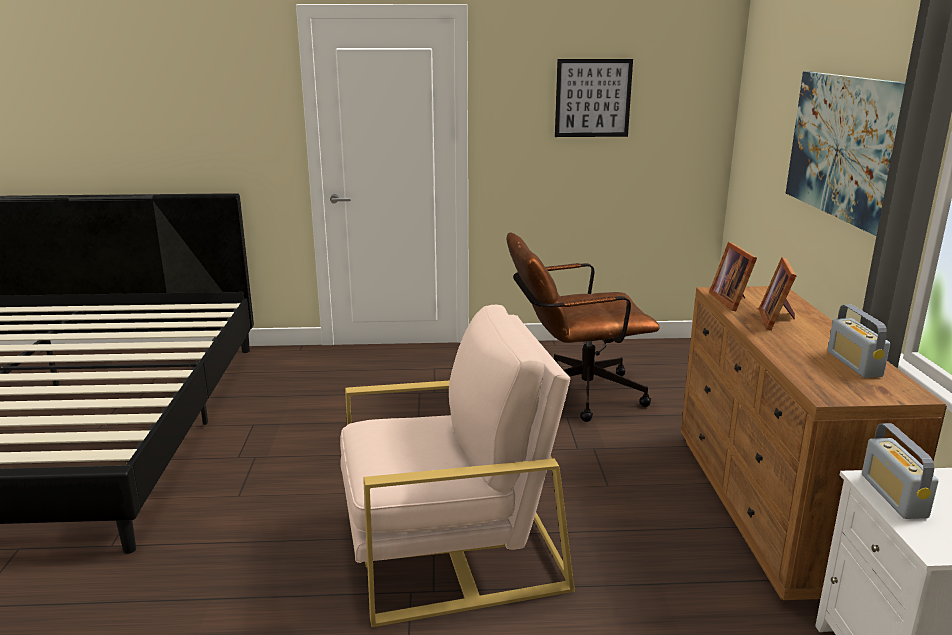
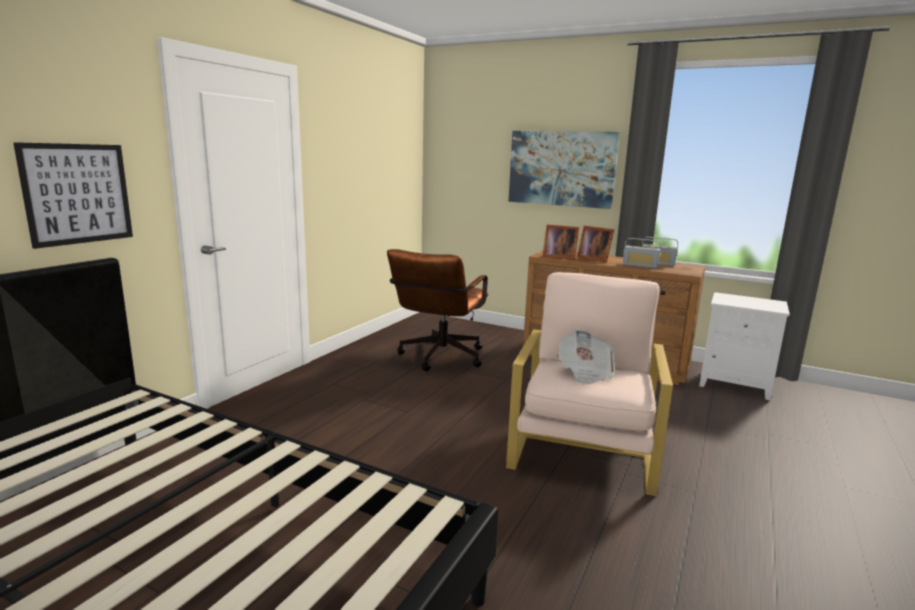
camera: 60 degrees left, 5 degrees down
(408, 438) = (584, 372): none -> newspaper
(593, 98) = (366, 150): picture -> picture (78, 194)
(893, 496) = (735, 303): radio -> radio (640, 266)

